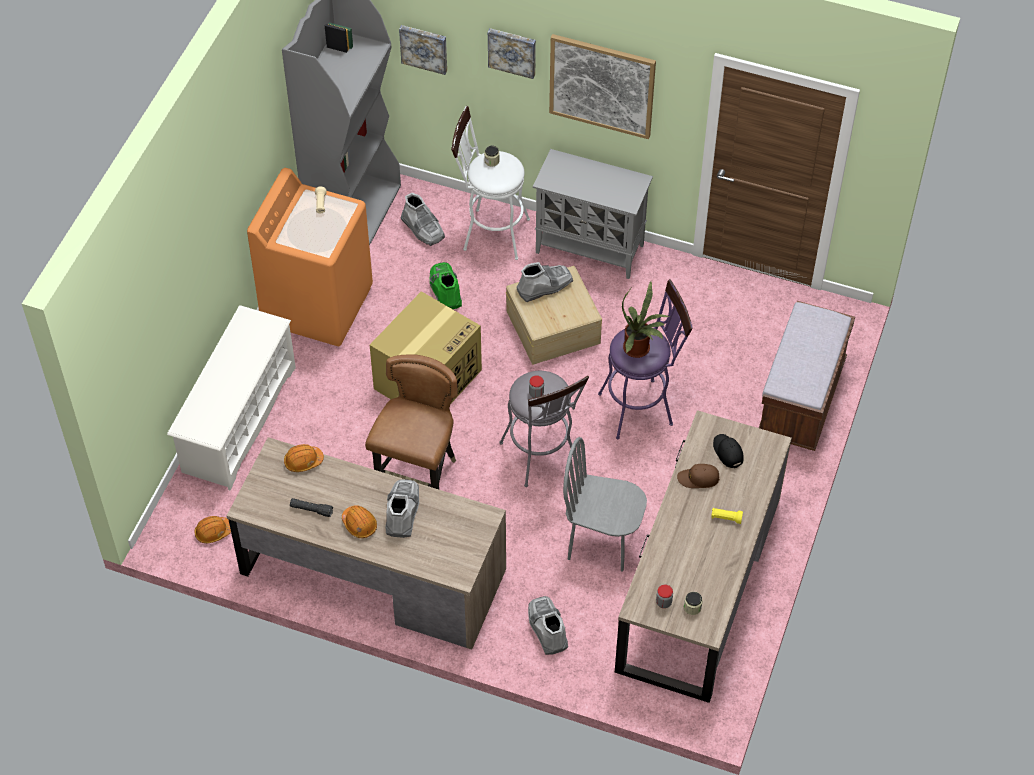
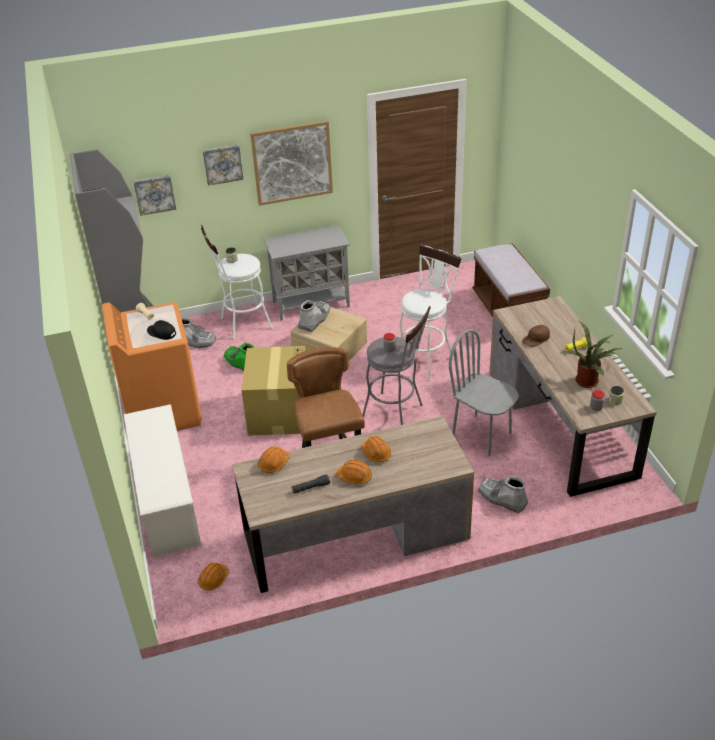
camera: 35 degrees left, 15 degrees down
(402, 511) = (376, 453): grey boot -> orange hard hat
(601, 543) = (481, 435): grey chair -> grey chair turned 60 degrees clockwise
(639, 349) = (425, 300): potted plant -> potted plant (589, 381)
(642, 407) = (426, 359): purple stool -> white stool
(727, 452) = (535, 319): black cap -> black cap (161, 333)

